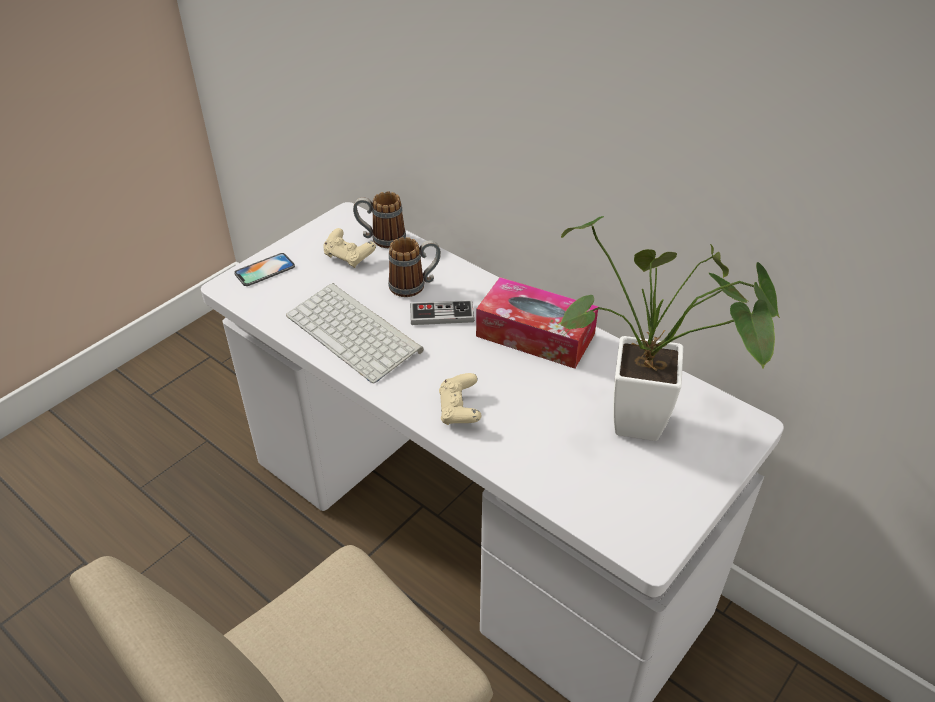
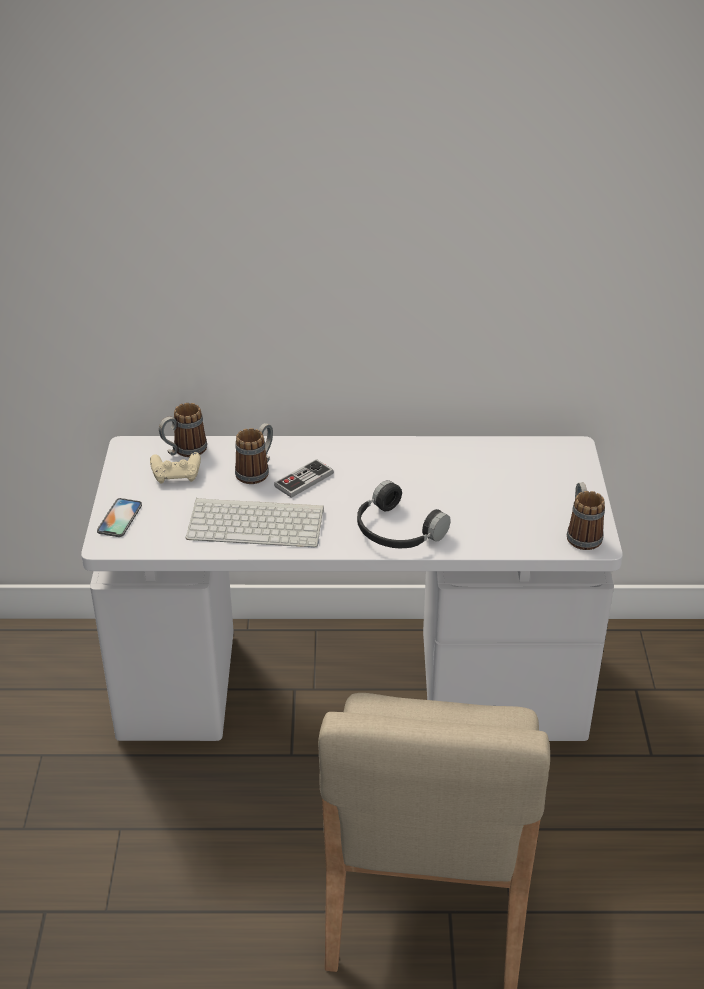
camera: 40 degrees left, 5 degrees down
(459, 410) = (396, 531): beige game controller -> black headphones
(535, 335) = (385, 461): tissue box -> none
(644, 529) = (581, 534): none -> mug
(651, 426) = (522, 477): potted plant -> none

